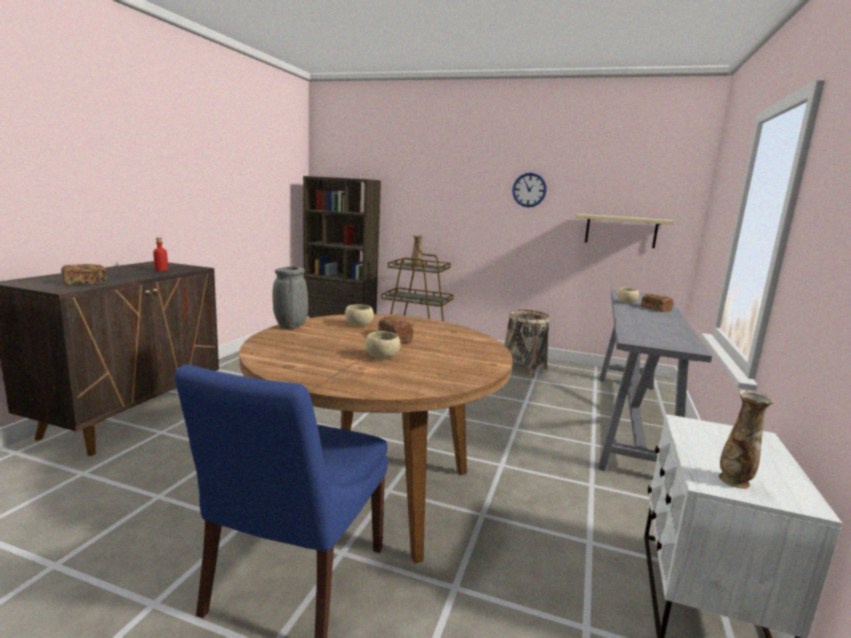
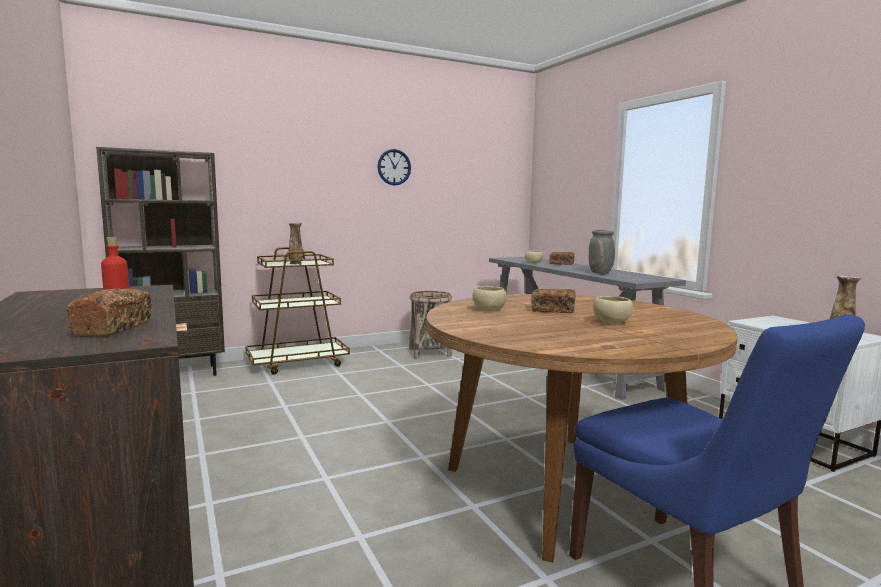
camera: 45 degrees left, 5 degrees down
(291, 326) = (454, 324): grey vase -> grey vase (600, 273)
(621, 231) = (476, 204): beige shelf -> none

